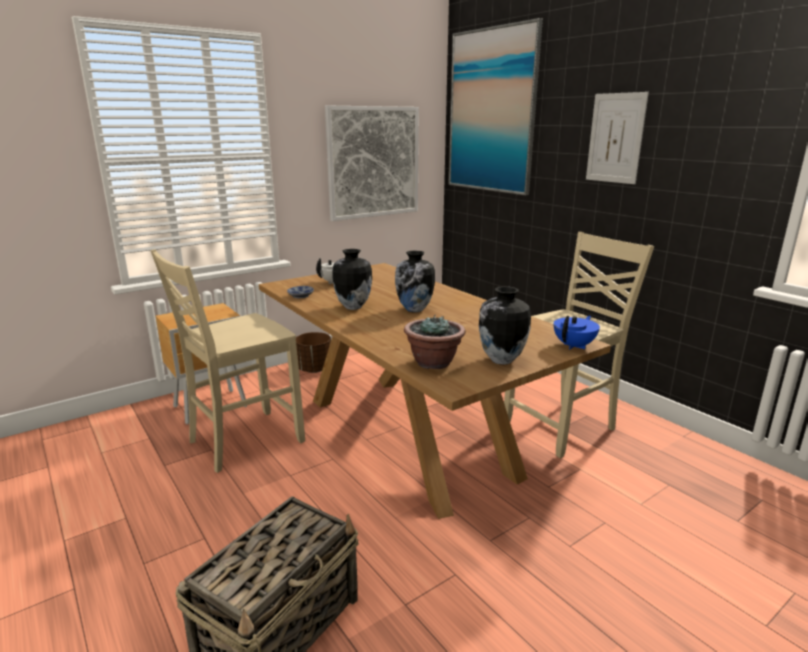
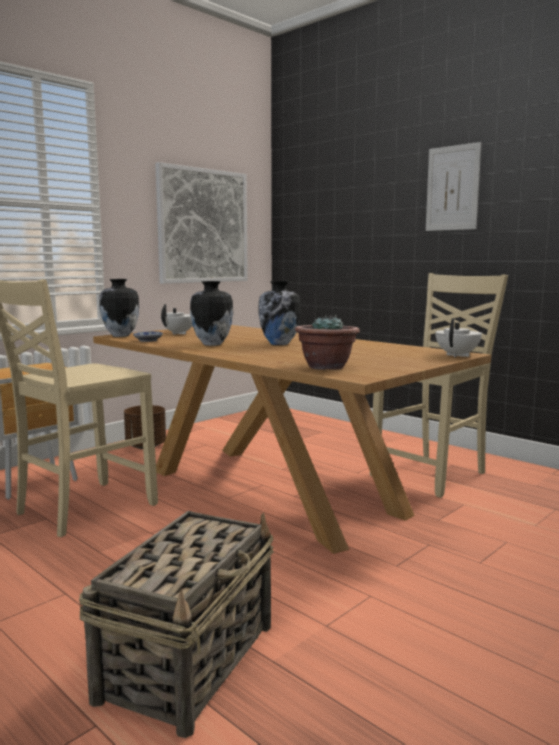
camera: 10 degrees left, 10 degrees down
(491, 112) = (321, 177): picture -> none
(501, 360) = (393, 364): vase -> vase (120, 336)
(574, 346) = (457, 355): blue teapot -> white teapot

